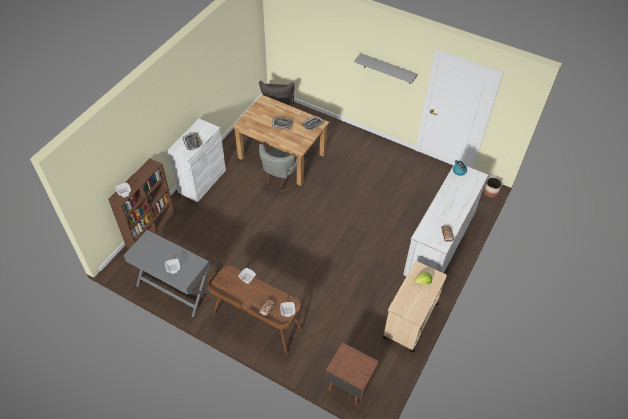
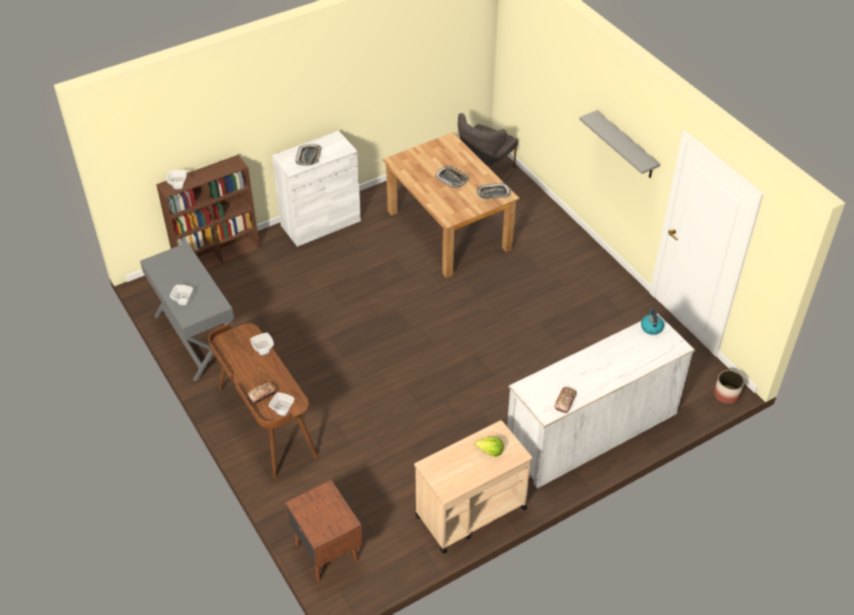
camera: 30 degrees right, 5 degrees down
(280, 180) = (424, 260): grey chair -> none

